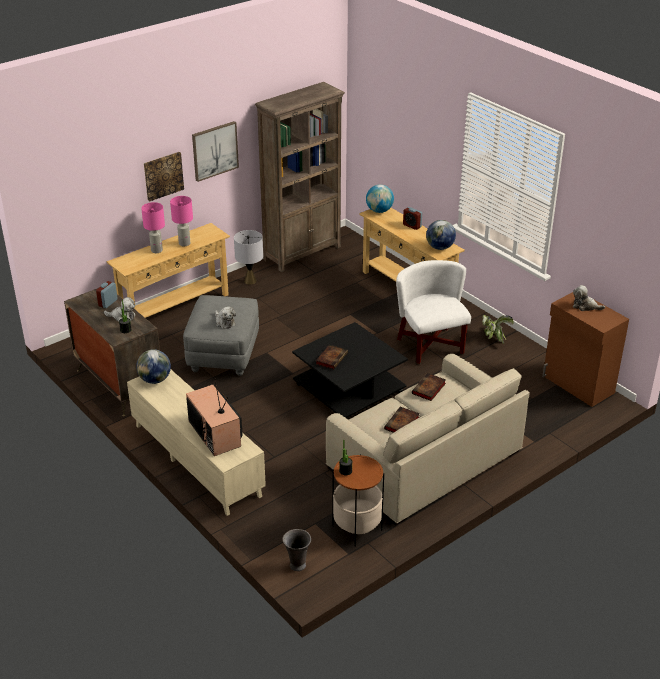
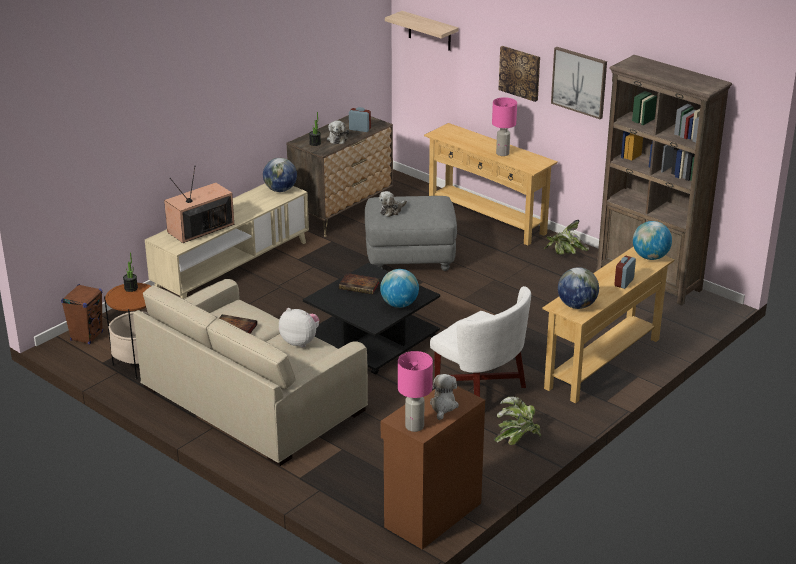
camera: 80 degrees right, 5 degrees down
(67, 195) = (429, 31): none -> shelf
(157, 250) = (481, 142): pink table lamp -> pink table lamp (414, 427)
(250, 281) = (564, 254): grey table lamp -> potted plant
(297, 565) = (86, 336): grey vase -> brown speaker
(366, 342) = (399, 304): none -> globe
(428, 389) = (300, 341): book -> plush toy
(431, 345) = (480, 389): white armchair -> white armchair turned 75 degrees clockwise

